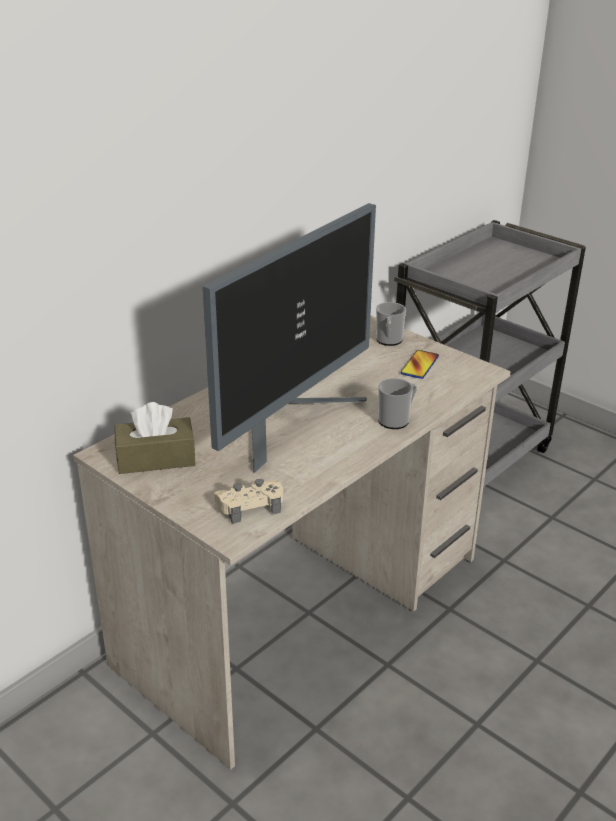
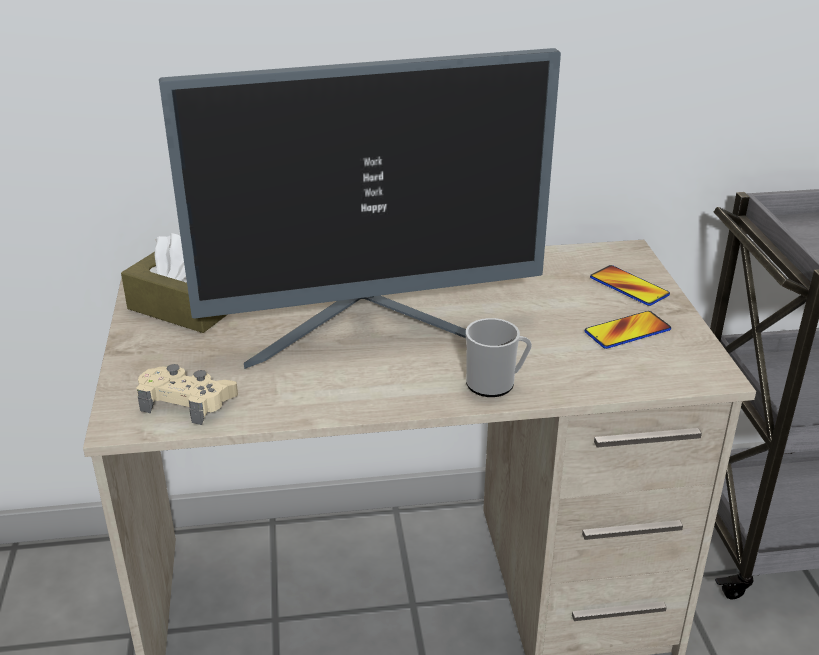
camera: 40 degrees right, 0 degrees up
(388, 341) = (629, 287): mug -> phone

